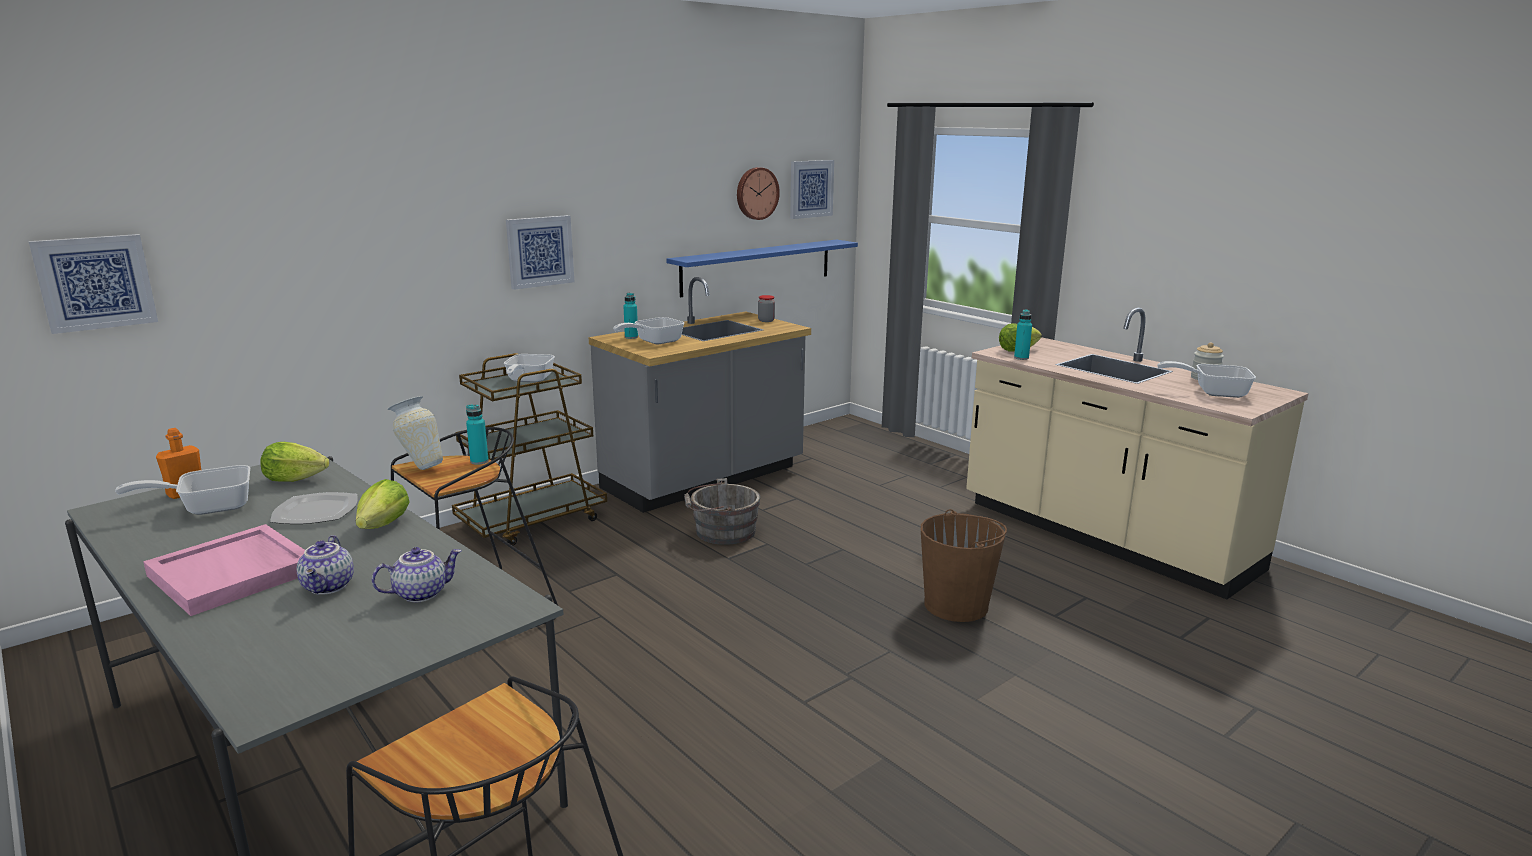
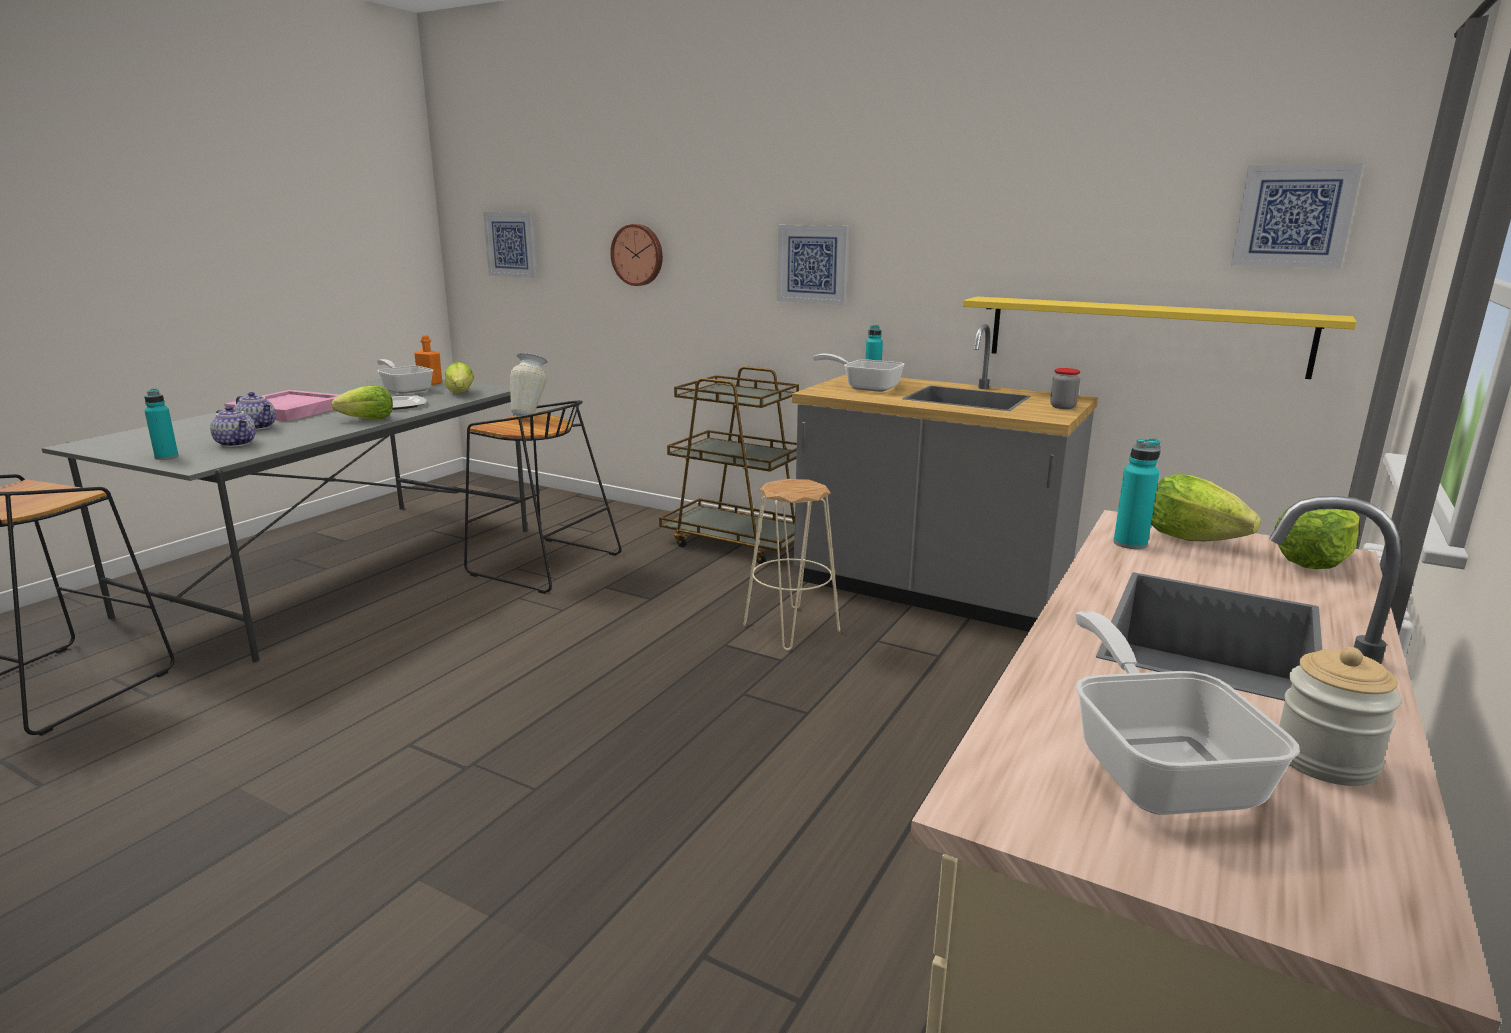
camera: 70 degrees right, 0 degrees up
(329, 587) = (258, 427): teapot -> teapot turned 120 degrees counterclockwise
(479, 461) = (553, 426): turquoise bottle -> turquoise bottle (166, 457)
(527, 380) = (744, 394): frying pan -> none
(721, 532) = (791, 628): grey bucket -> beige stool
(756, 193) = (1157, 217): wall clock -> wall clock (638, 255)
(757, 267) = (1143, 335): blue shelf -> yellow shelf
(956, 605) = (688, 834): brown bucket -> none
(1047, 344) = (1313, 562): none -> lettuce

